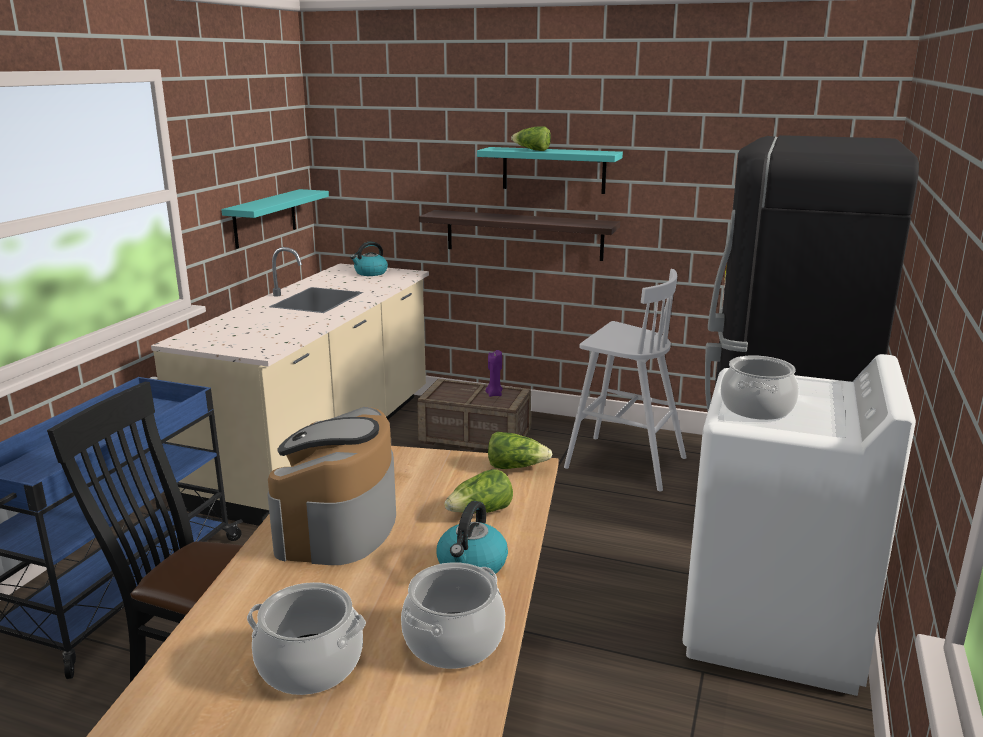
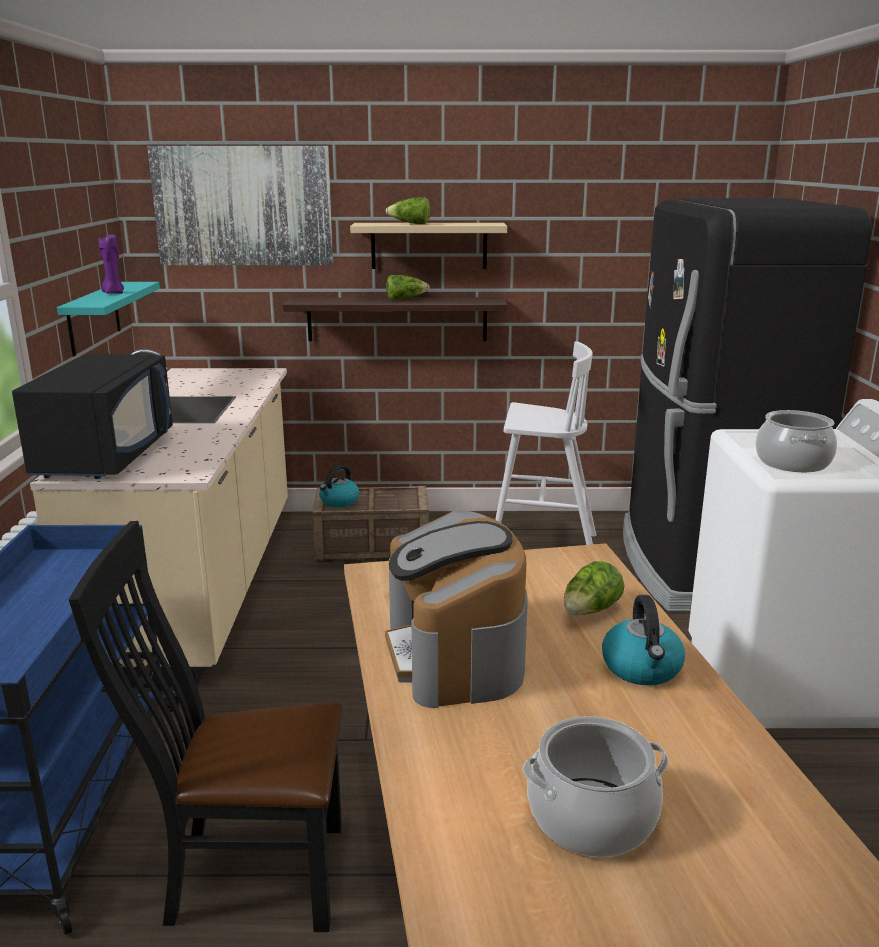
camera: 20 degrees left, 0 degrees up
(220, 331) = (106, 456): none -> black microwave
(370, 273) = (221, 375): kettle -> kettle (339, 502)
(400, 129) = (243, 206): none -> picture
(454, 641) = (711, 752): cooking pot -> none
(494, 394) = (391, 496): purple candle -> purple candle (113, 293)
(516, 467) = (575, 559): lettuce -> lettuce (405, 299)
(553, 170) = (429, 245): turquoise shelf -> beige shelf

